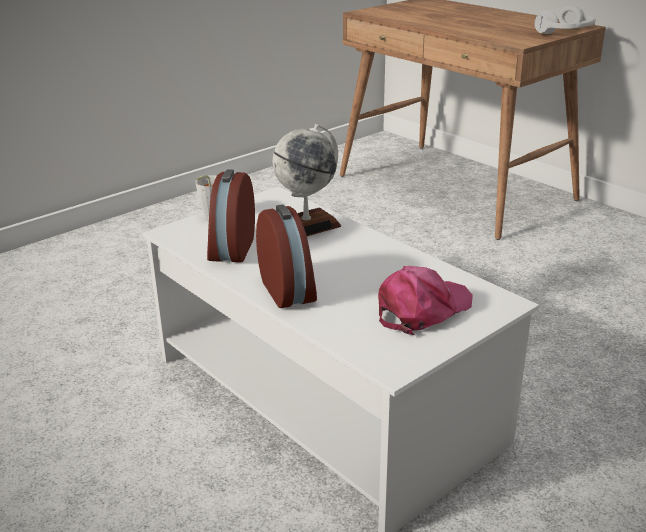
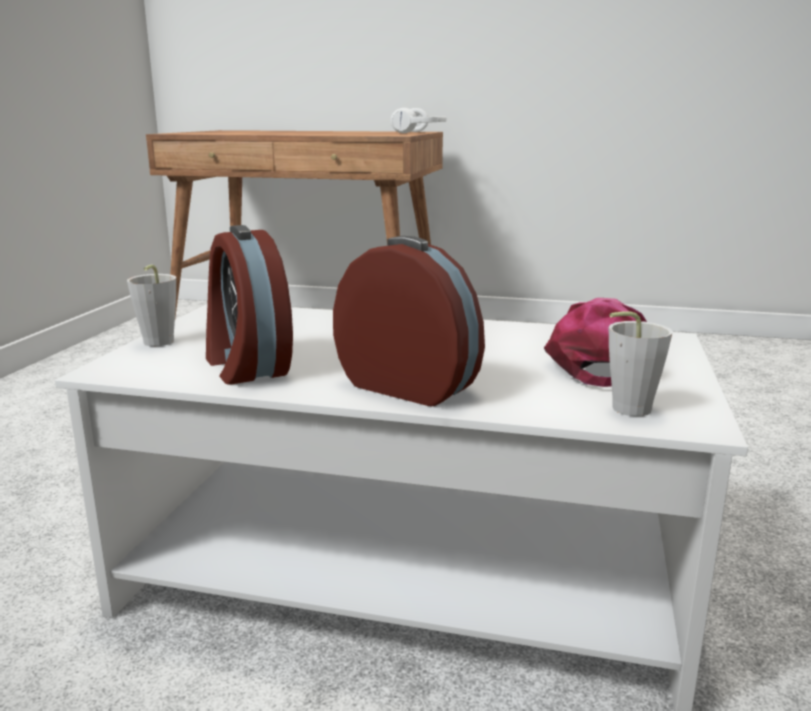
camera: 35 degrees left, 10 degrees down
(306, 226) = (316, 325): globe -> none
(371, 346) = (624, 410): none -> grey cup

